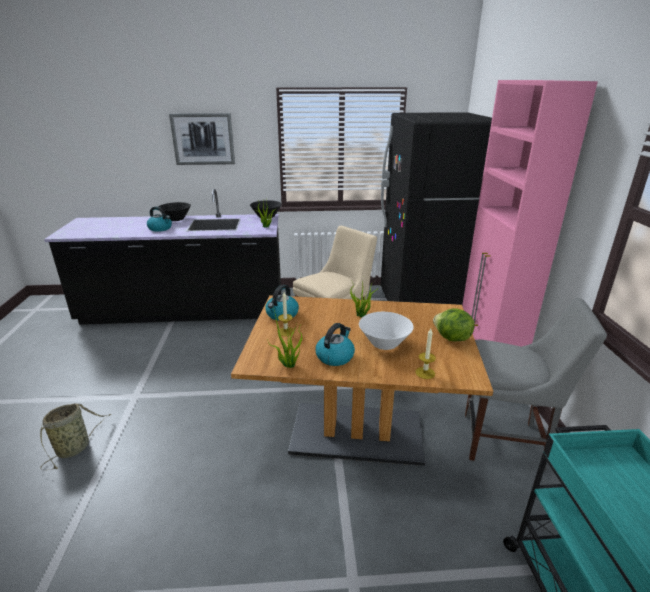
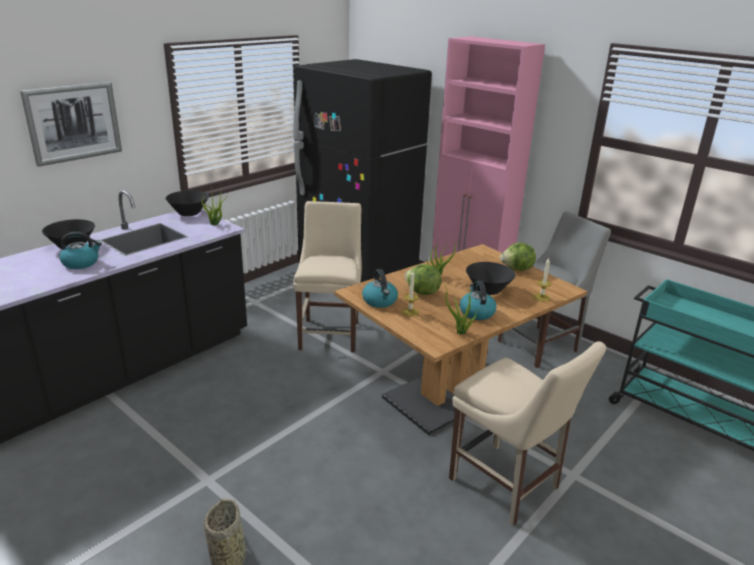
camera: 45 degrees left, 0 degrees up
(282, 541) = (507, 486): none -> beige chair
(324, 322) = (422, 293): none -> lettuce
(384, 343) = (488, 290): white bowl -> black bowl

